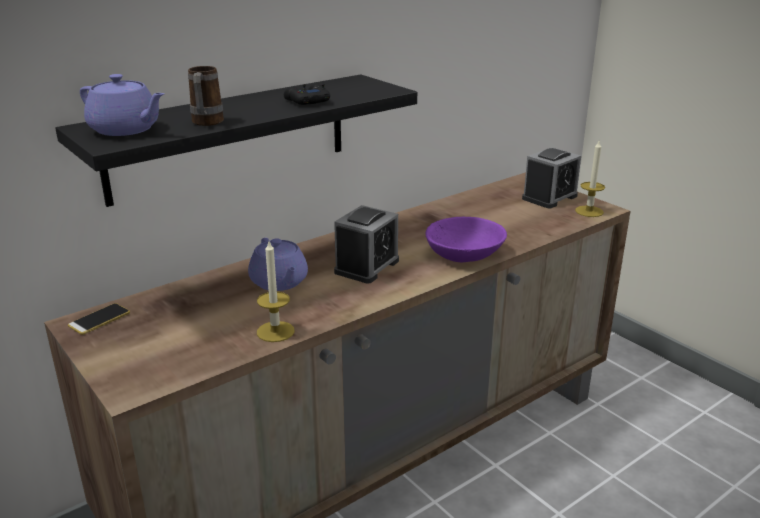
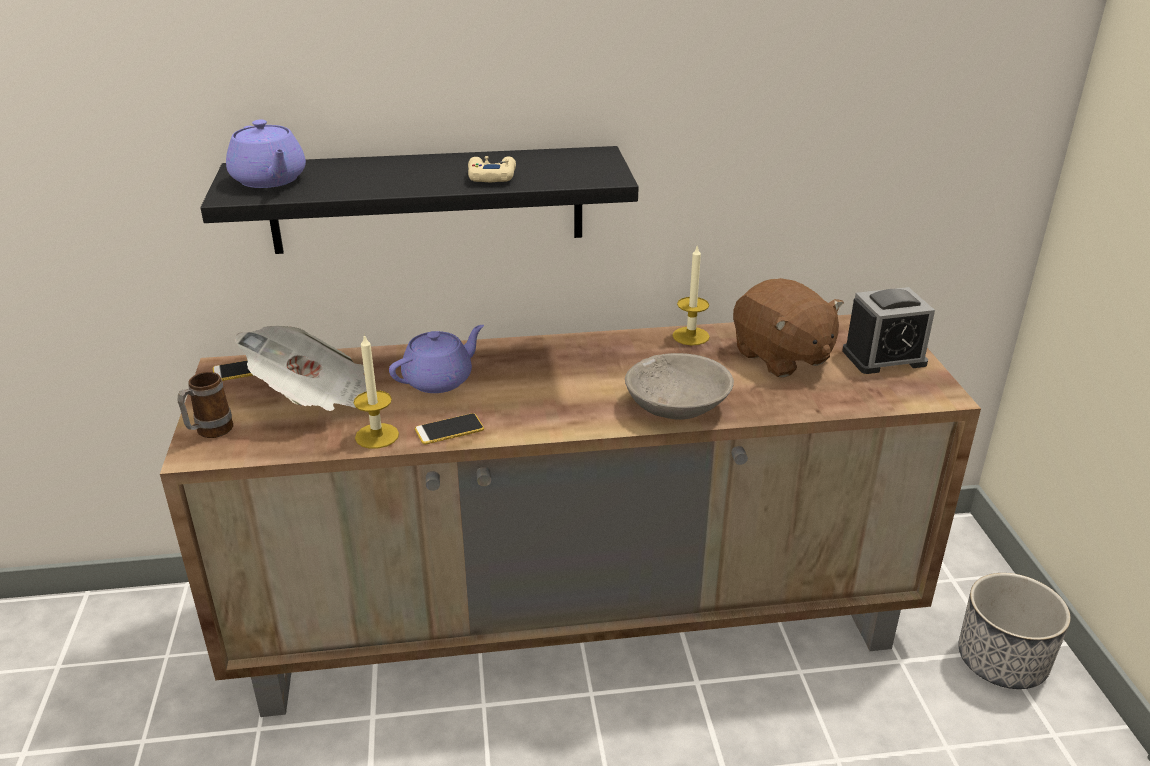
camera: 30 degrees right, 5 degrees up
(194, 322) = (317, 400): none -> newspaper
(206, 123) = (349, 187): mug -> mug (209, 433)
(279, 282) = (439, 380): purple teapot -> purple teapot turned 135 degrees counterclockwise
(307, 101) = (491, 177): black game controller -> beige game controller
(327, 311) = (449, 430): none -> phone
(367, 266) = (548, 388): alarm clock -> none
(464, 253) = (677, 405): purple bowl -> grey bowl
(492, 211) = (781, 357): none -> brown plush toy
(589, 211) = (915, 393): candle -> candle (691, 336)
(648, 382) = (1002, 661): none -> planter

